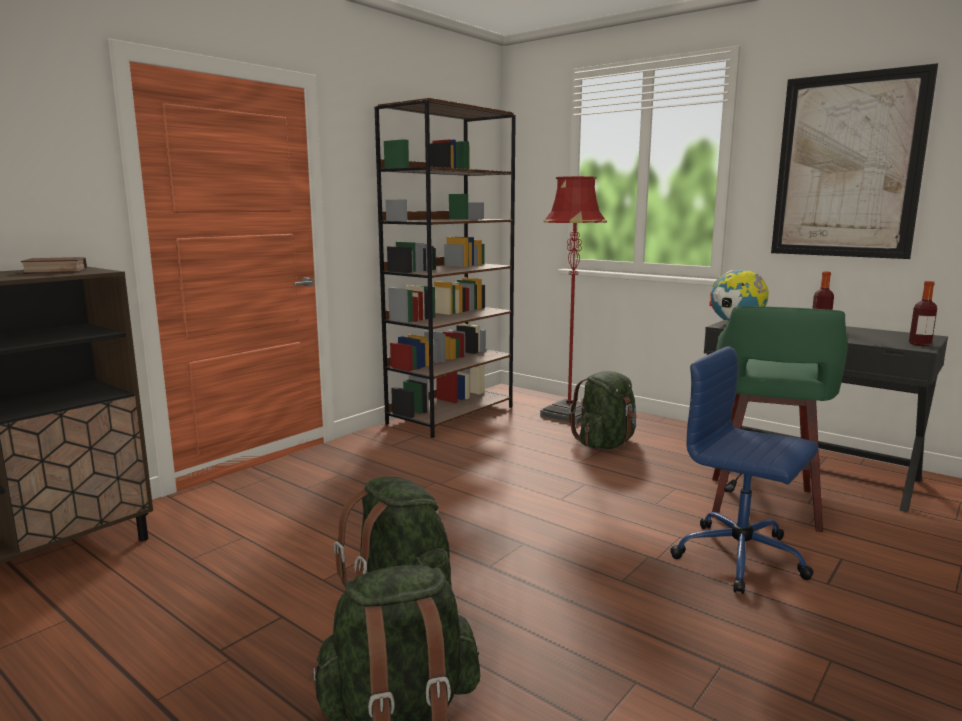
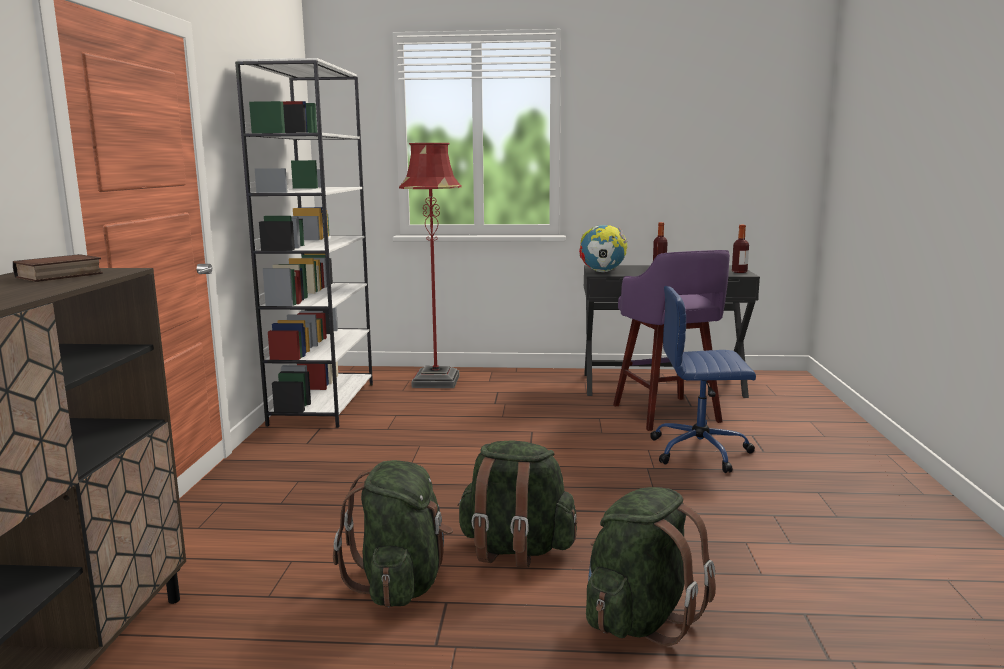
camera: 35 degrees left, 0 degrees up
(451, 415) = (323, 403): brown bookcase -> white bookcase
(605, 444) = (501, 398): green backpack -> green backpack (401, 584)
(762, 505) = (667, 414): green stool -> purple stool
(847, 166) = (655, 137): picture -> none

